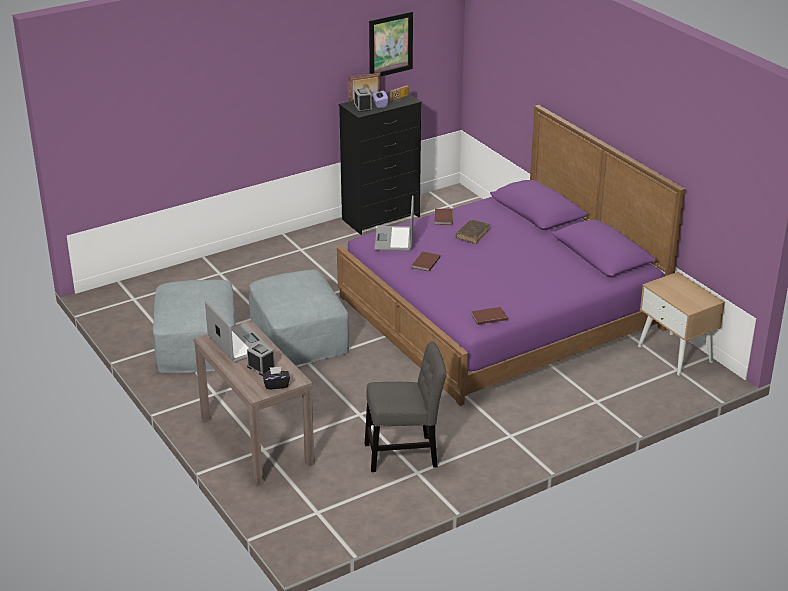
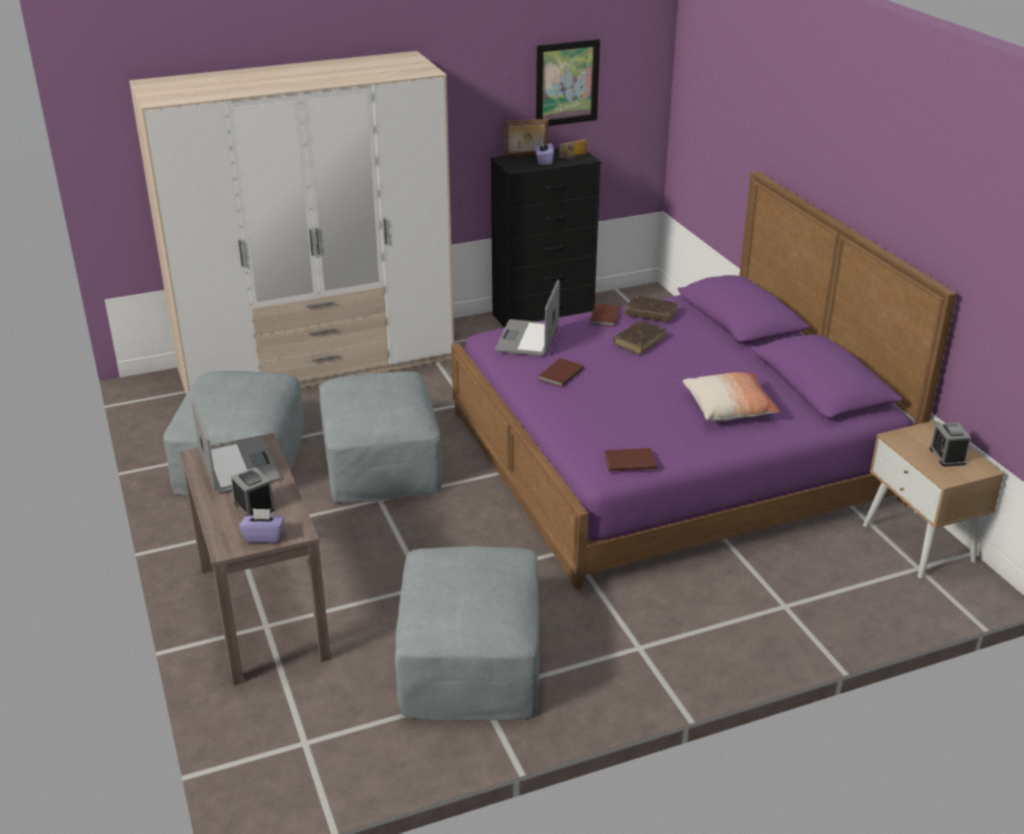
camera: 10 degrees right, 0 degrees up
(224, 271) = (318, 365): none -> wardrobe
(276, 385) = (263, 536): black tissue box -> purple tissue box
(362, 107) = (519, 163): alarm clock -> alarm clock (947, 456)
(405, 454) = (471, 659): grey chair -> grey ottoman
(475, 213) = (651, 314): none -> brown book
(545, 276) = (729, 408): none -> pillow

